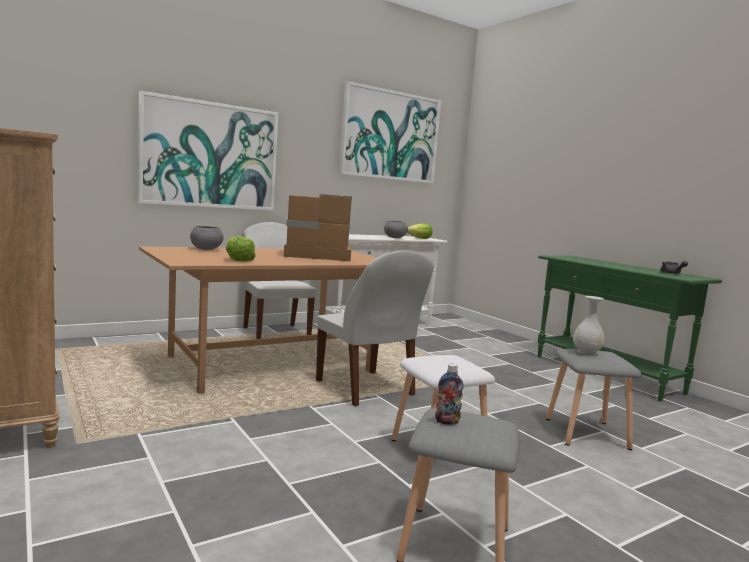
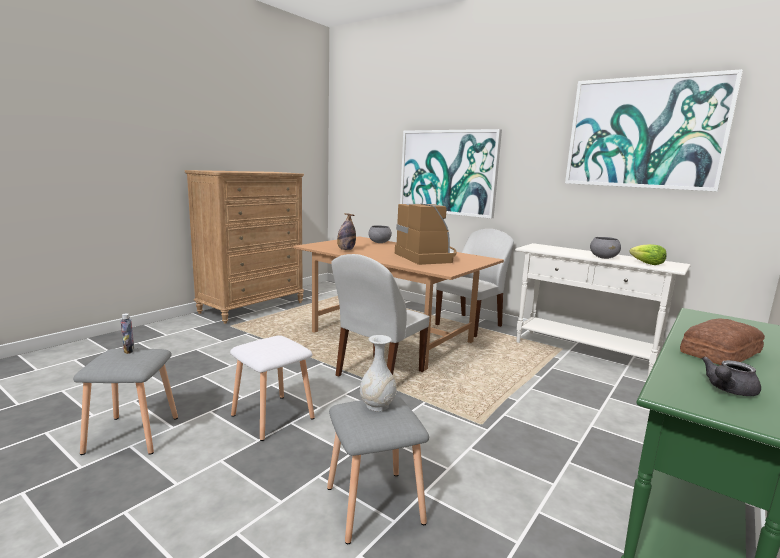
camera: 70 degrees right, 5 degrees up
(238, 260) = (346, 250): lettuce -> bottle
(620, 266) = (718, 352): none -> bread

